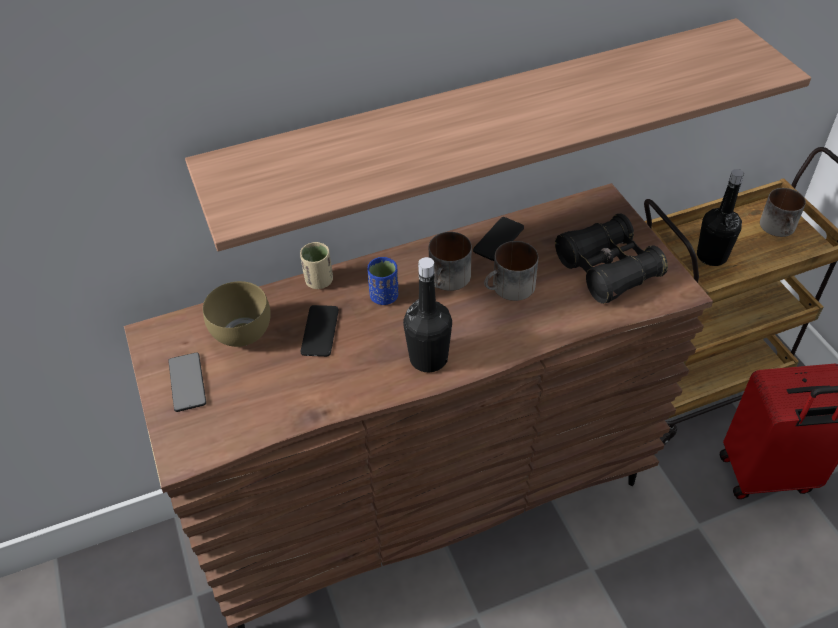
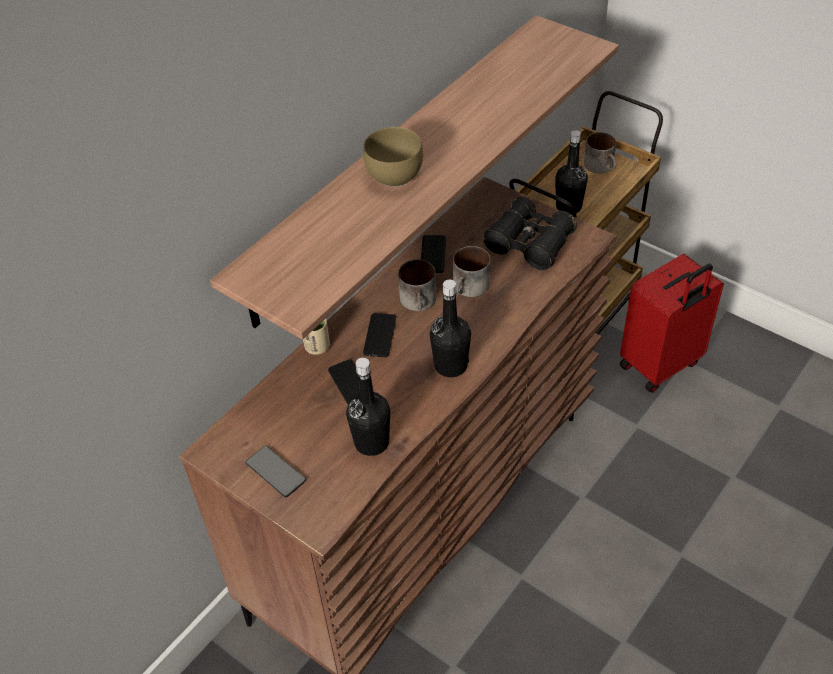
camera: 30 degrees left, 0 degrees up
(240, 332) = (286, 414): brown bowl -> brown bowl (392, 176)
(293, 398) = (371, 442): none -> black bottle
(384, 296) = (379, 335): blue cup -> phone

